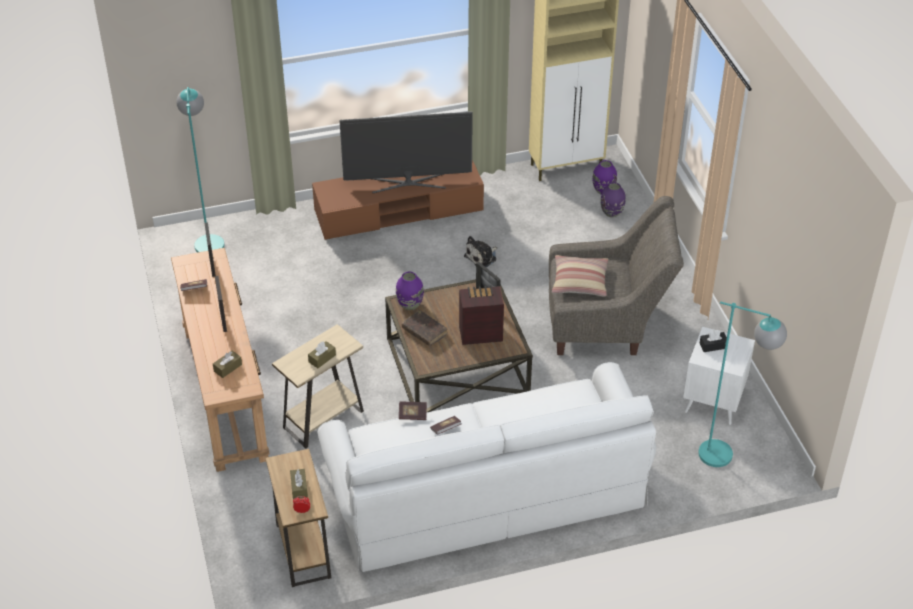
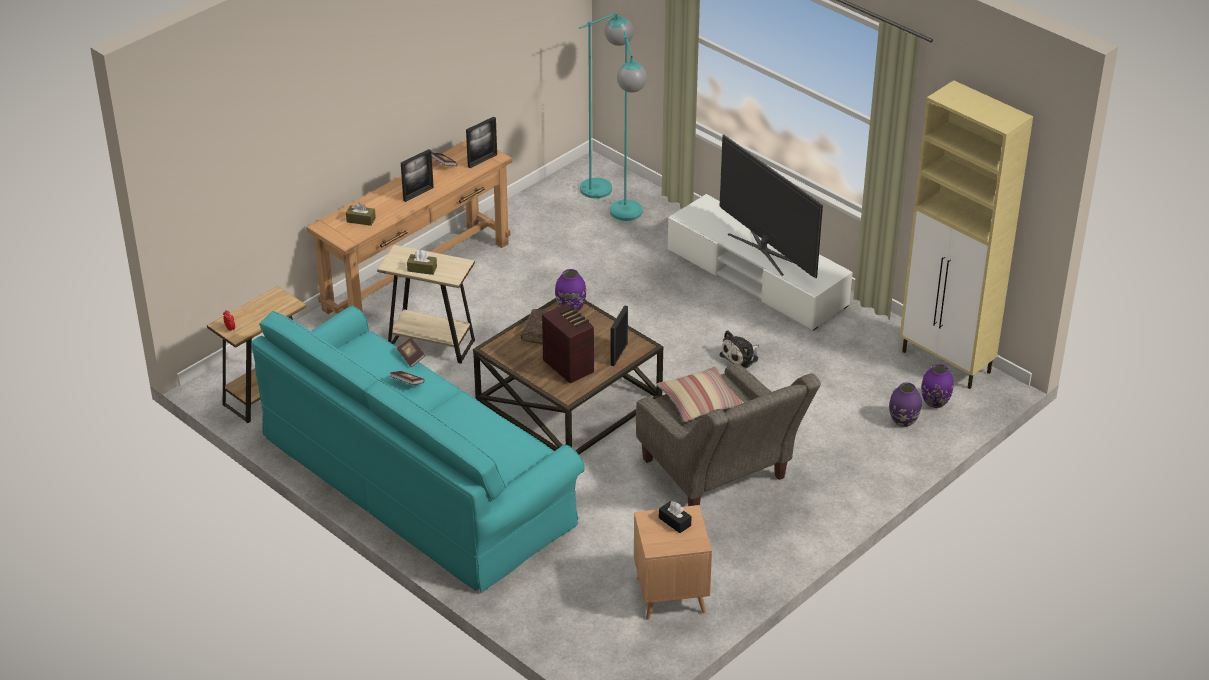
camera: 60 degrees right, 5 degrees down
(299, 487) = (256, 316): brown tissue box -> none
(398, 211) = (756, 278): brown tv stand -> white tv stand
(482, 257) = (741, 357): plush toy -> plush toy turned 60 degrees counterclockwise
(486, 492) = (417, 478): white sofa -> turquoise sofa
(713, 402) = (670, 595): white side table -> brown side table
(727, 457) = (595, 632): turquoise floor lamp -> turquoise floor lamp (628, 218)

